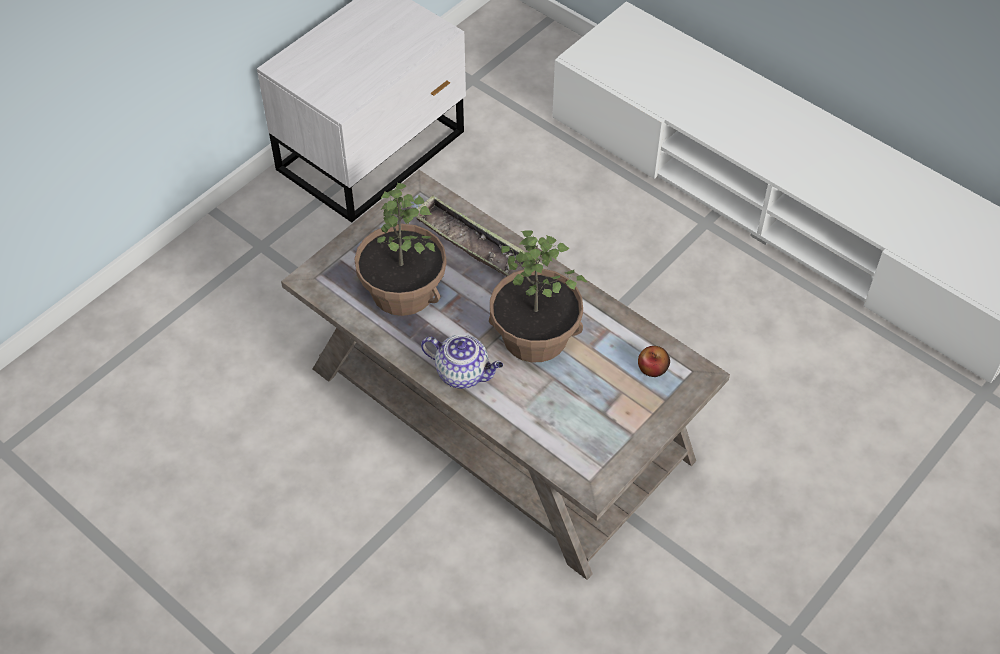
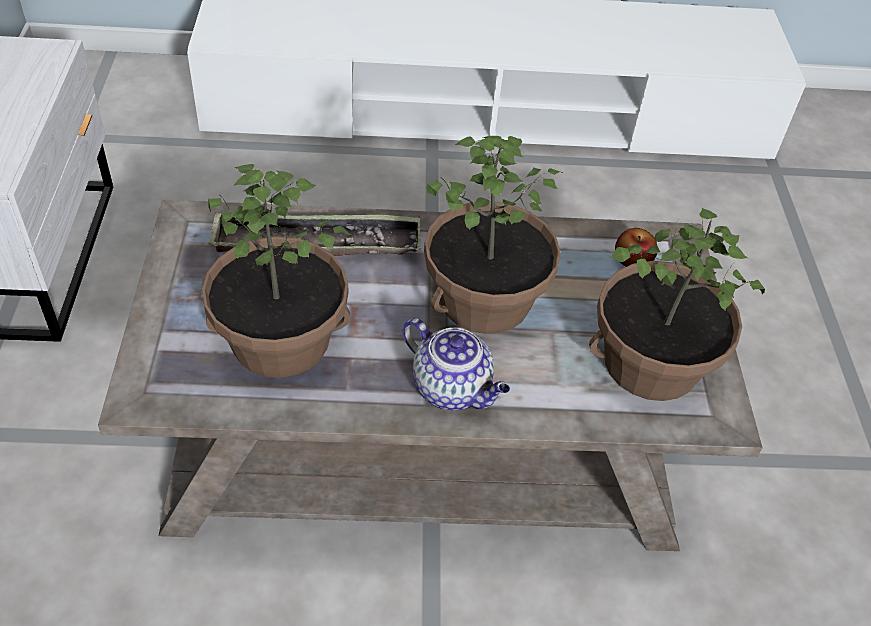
camera: 45 degrees left, 5 degrees down
(463, 373) = (453, 389): teapot -> teapot turned 60 degrees clockwise
(590, 431) = (651, 361): none -> potted plant

